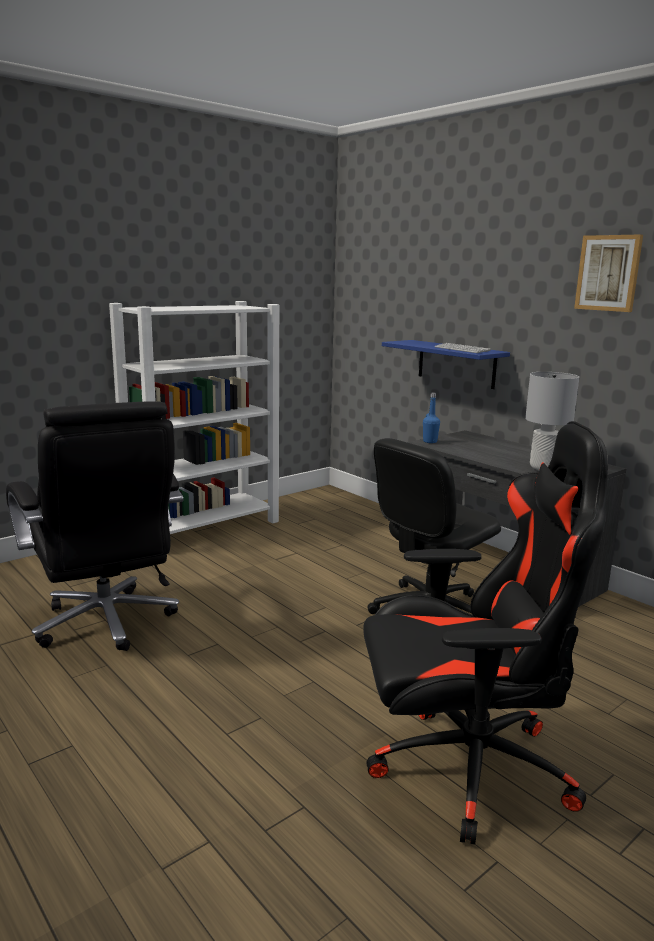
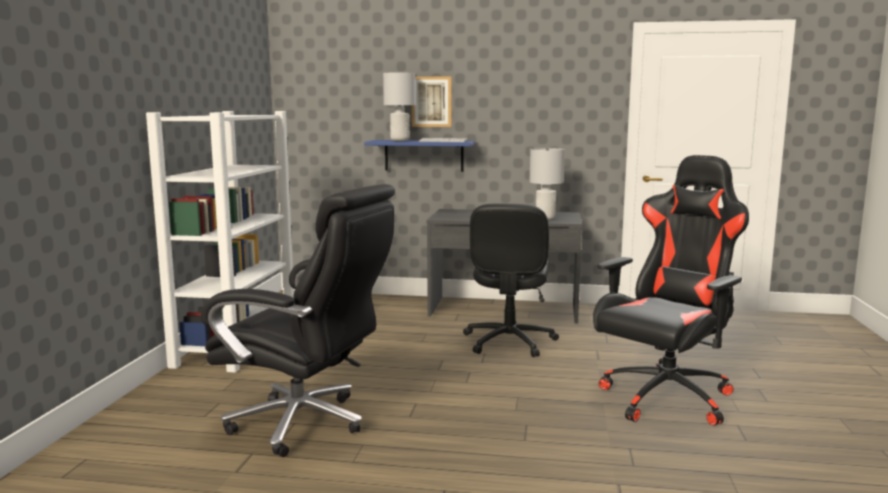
camera: 40 degrees left, 5 degrees down
(421, 344) = (400, 141): none -> grey table lamp
(430, 441) = (440, 217): blue bottle -> none
(608, 273) = (549, 78): picture -> picture (431, 101)

